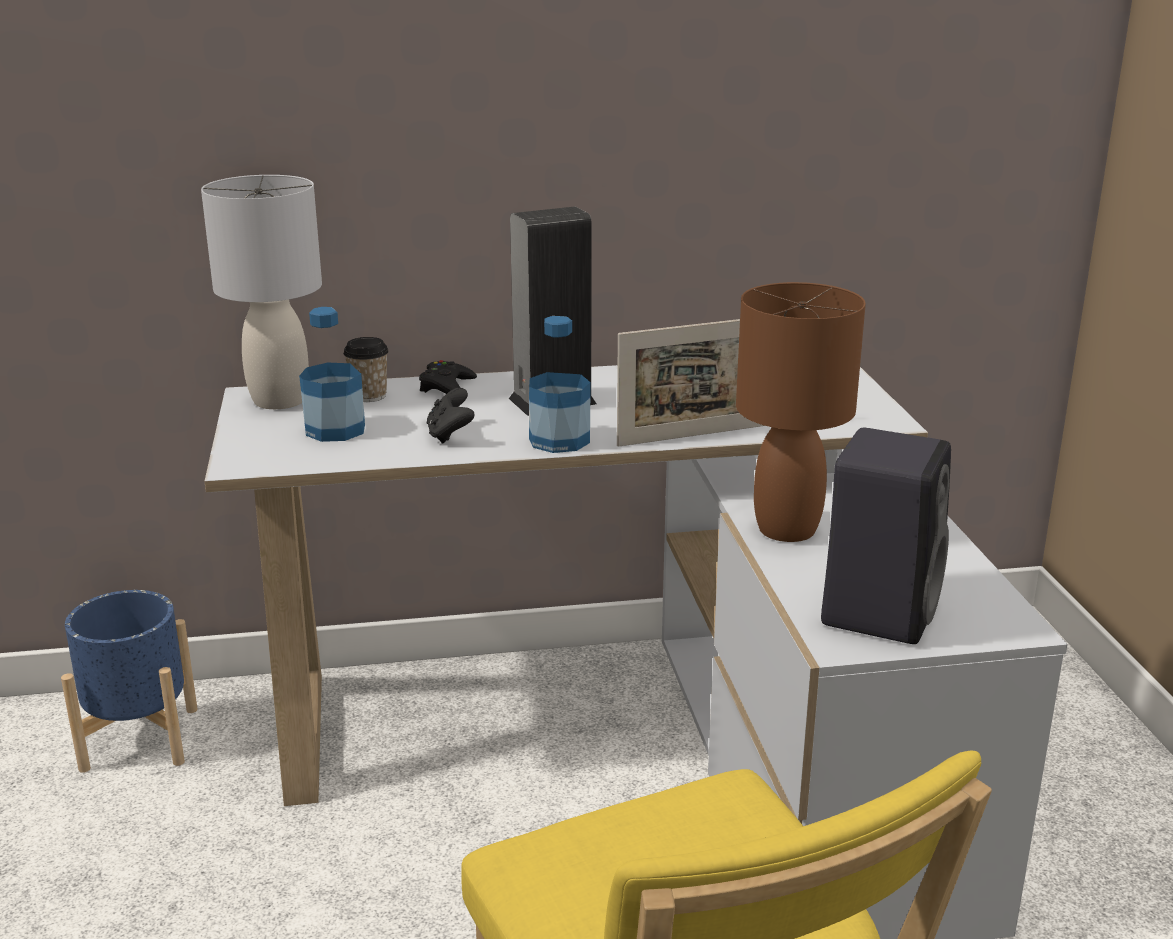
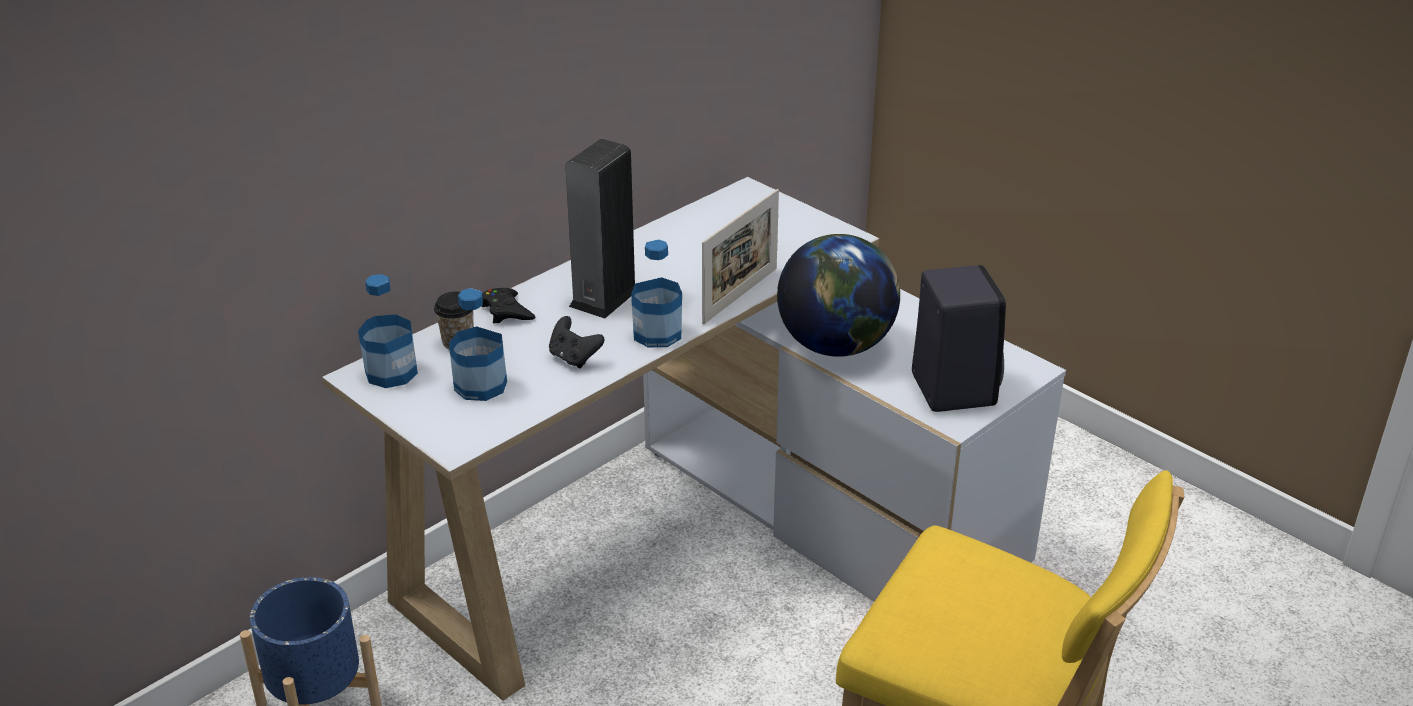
camera: 35 degrees left, 10 degrees up
(280, 400) = (391, 372): grey table lamp -> bottle
(788, 529) = (836, 345): brown table lamp -> globe

